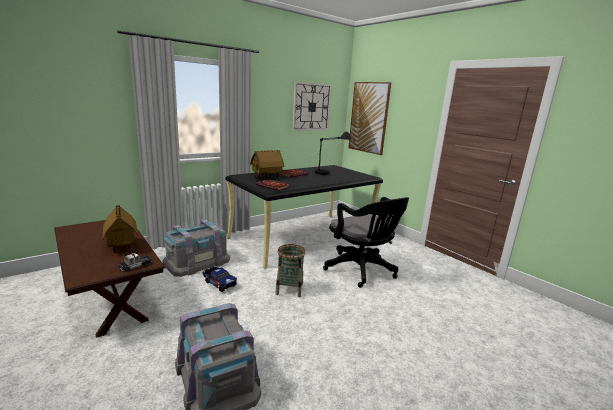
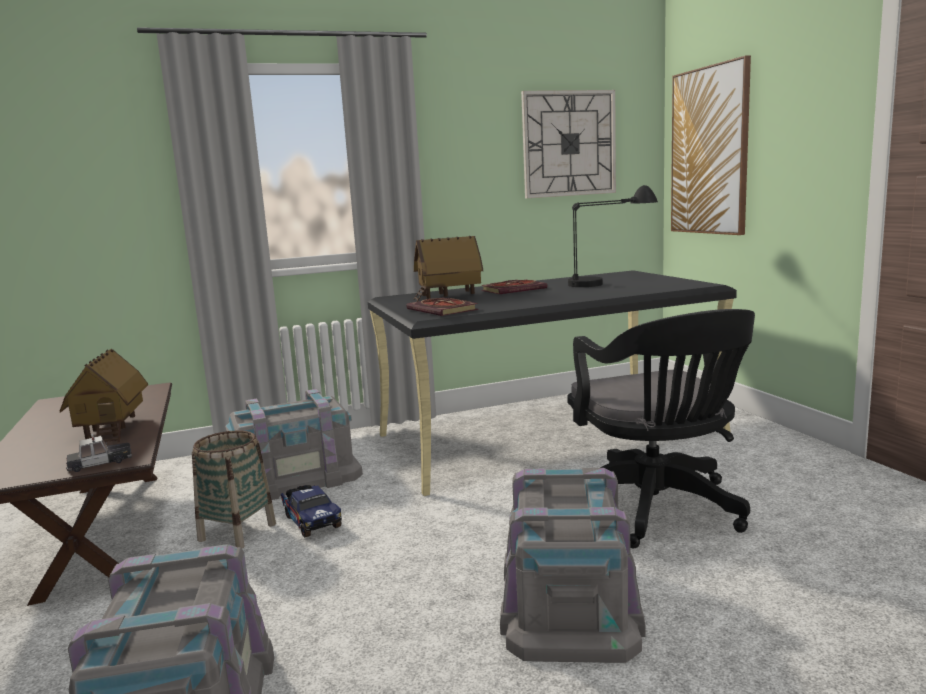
camera: 20 degrees right, 5 degrees down
(289, 289) = (454, 541): basket -> basket (237, 532)
(347, 311) = (570, 600): none -> grey storage box

